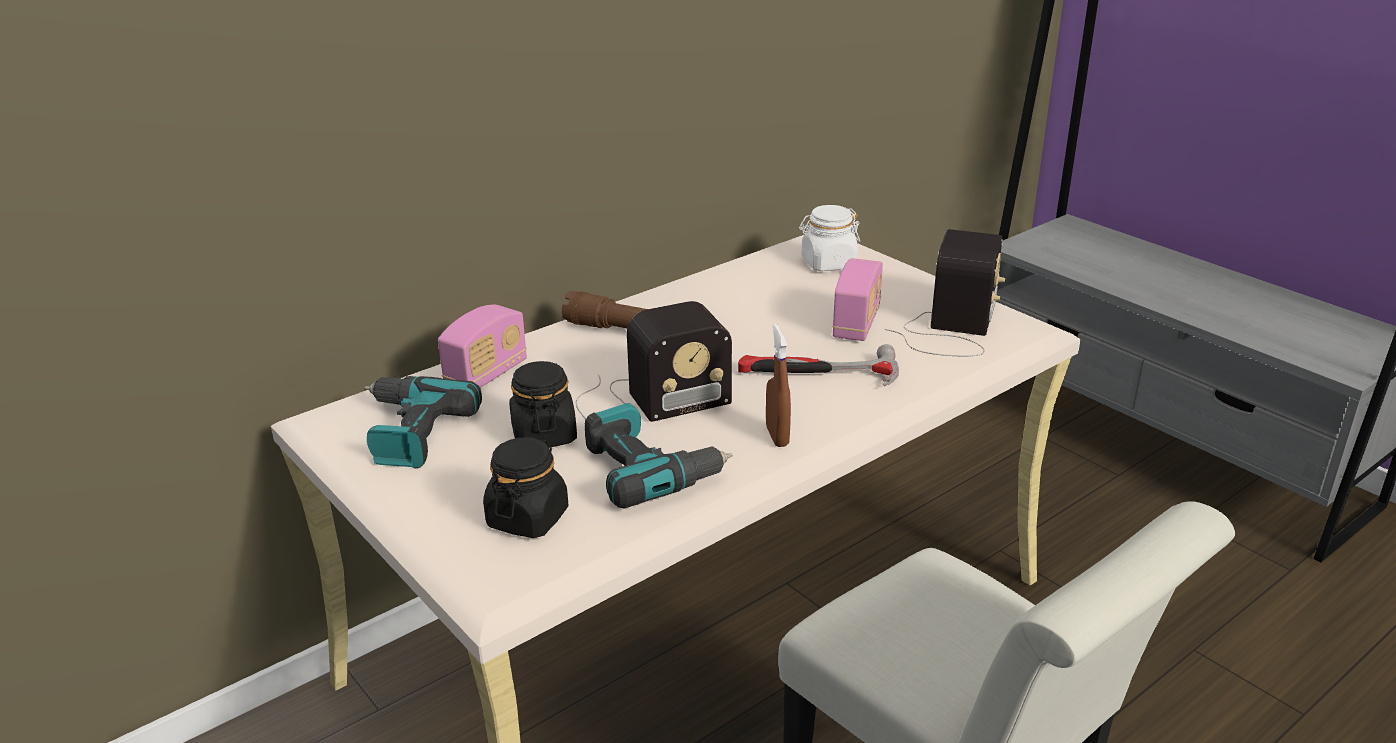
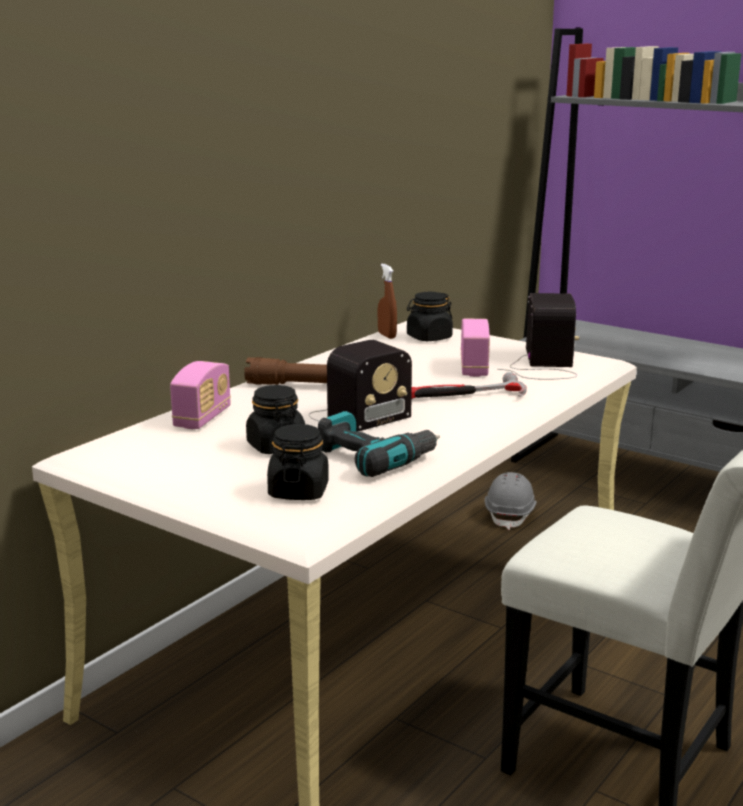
camera: 15 degrees left, 10 degrees down
(410, 433) = (163, 455): power drill -> none
(777, 436) = (458, 431): brown spray bottle -> brown spray bottle (387, 335)
(828, 263) = (429, 338): white jar -> black jar
(938, 469) = (510, 514): none -> grey hard hat

